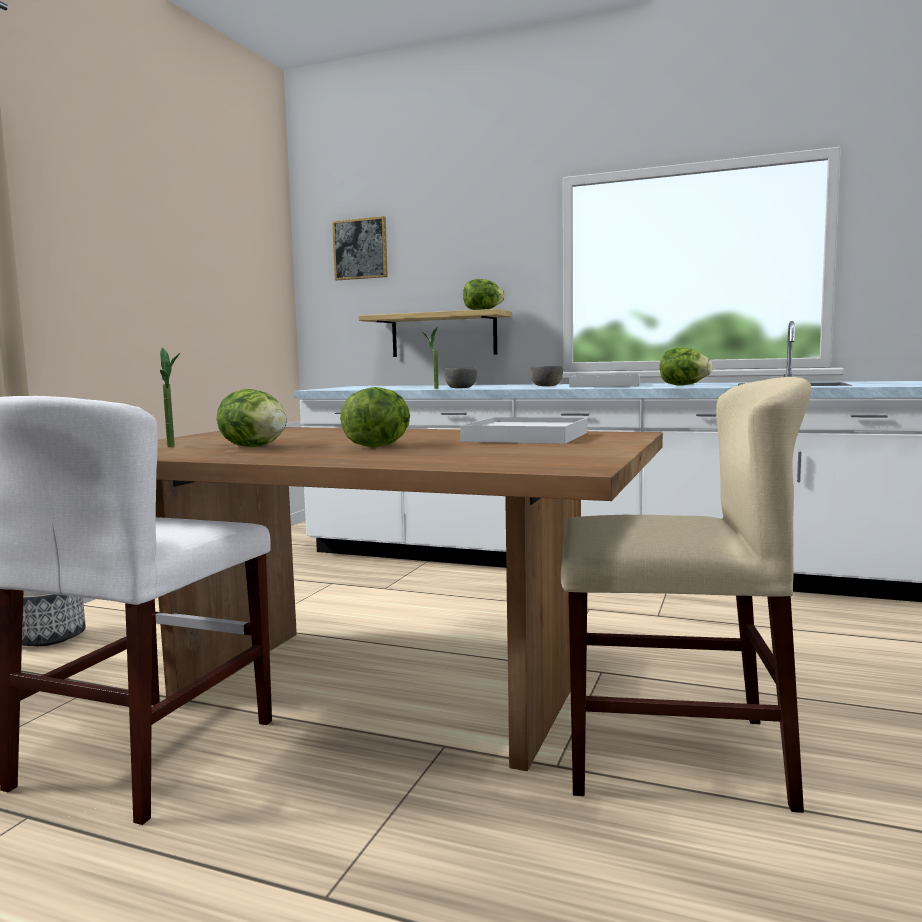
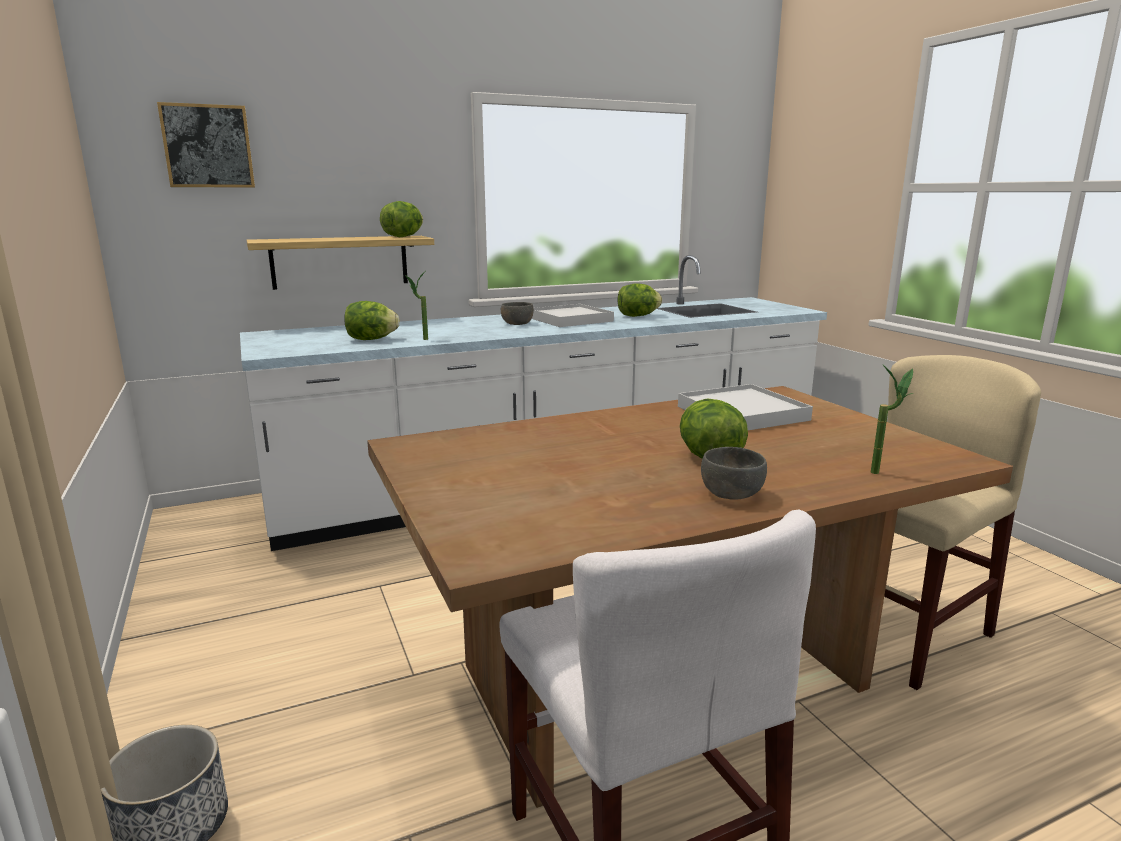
camera: 45 degrees left, 10 degrees up
(174, 447) = (524, 514): potted plant -> potted plant (882, 472)
(254, 447) = (609, 488): lettuce -> lettuce (371, 340)
(461, 388) = (448, 335): grey bowl -> grey bowl (731, 493)

